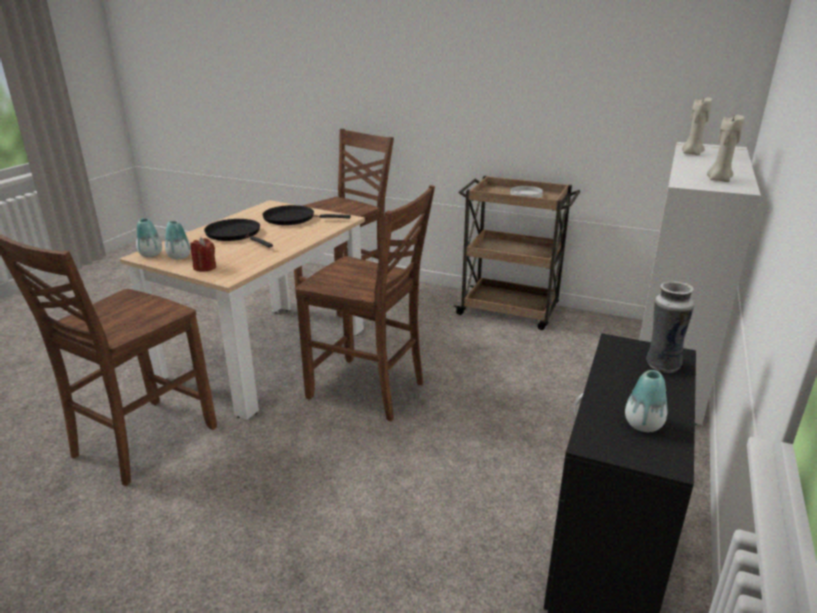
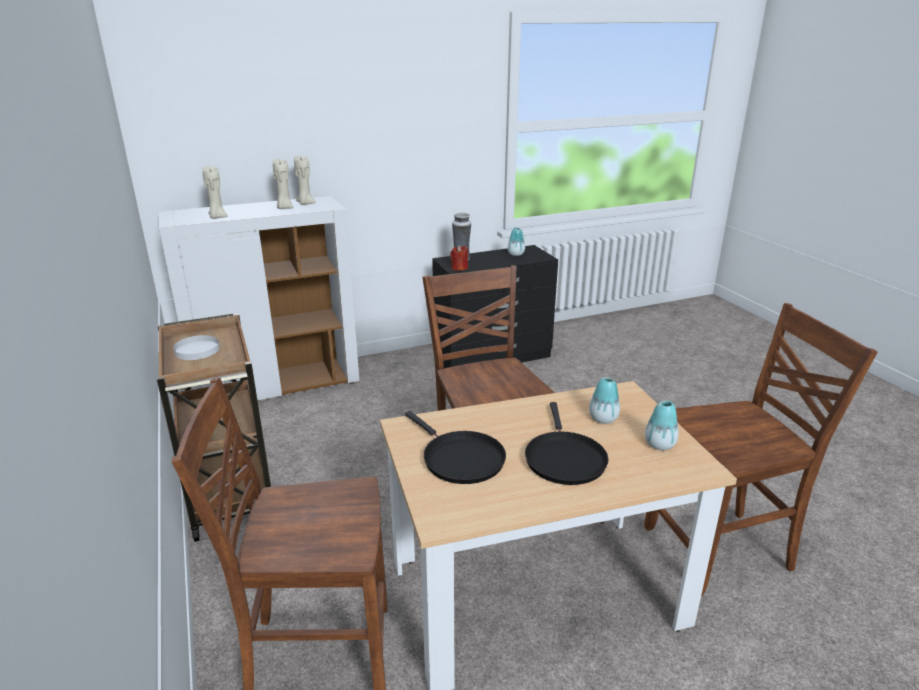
camera: 135 degrees left, 0 degrees up
(151, 254) = (693, 466): vase -> vase (603, 419)
(205, 267) = (639, 414): red candle -> red candle (459, 268)
(705, 171) = (284, 208): none -> beige candle

